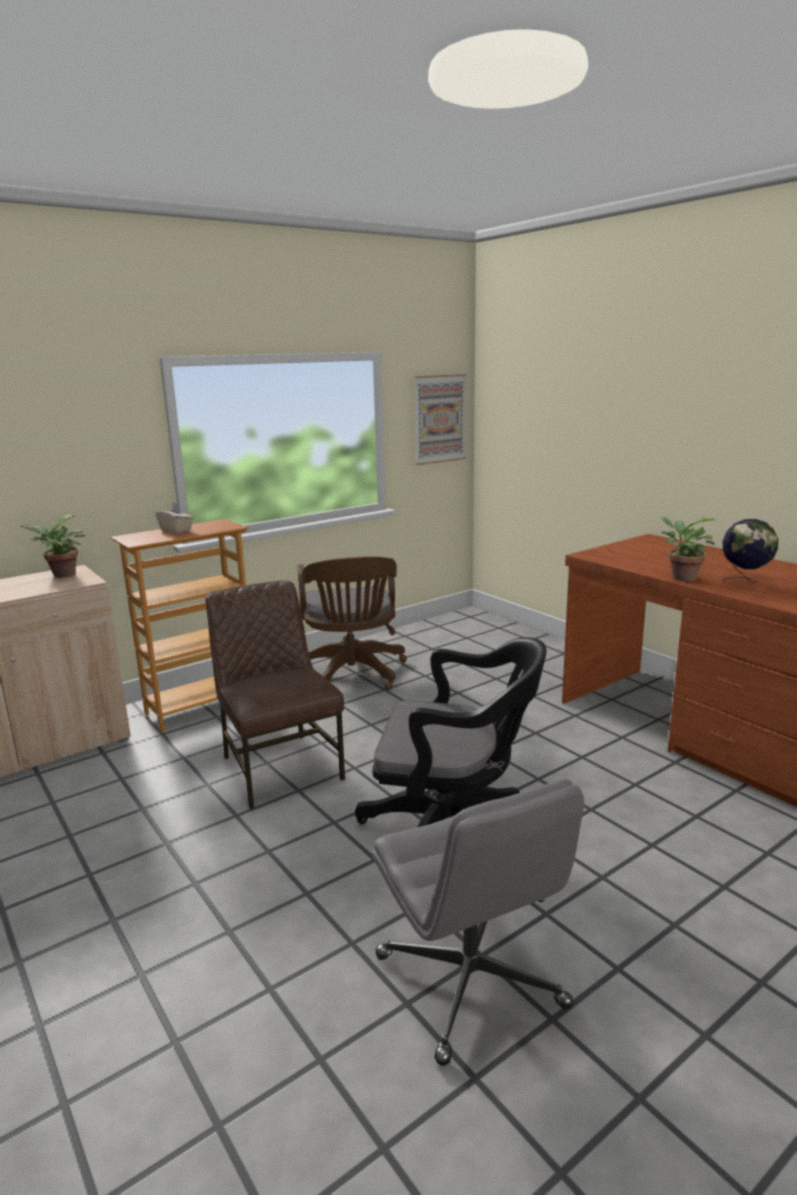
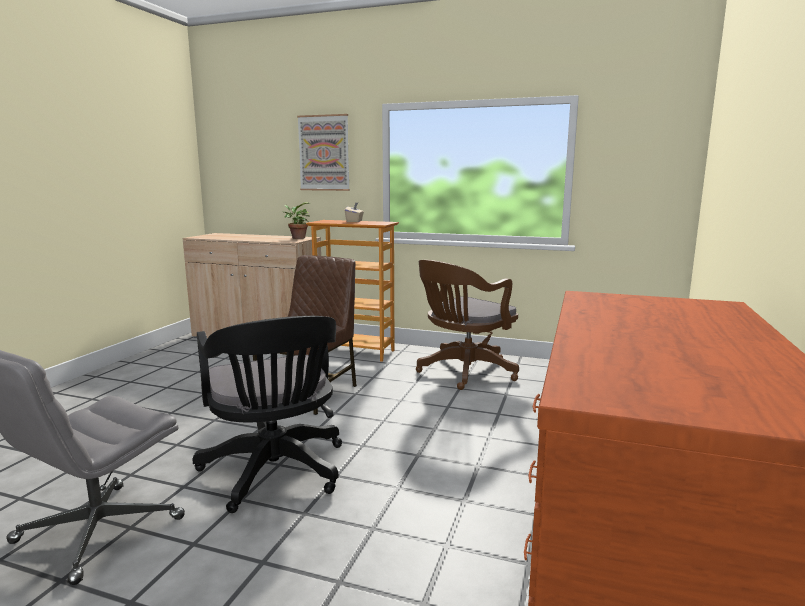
camera: 55 degrees right, 5 degrees down
(439, 419) = (649, 163): picture -> picture (324, 153)
(681, 577) = (582, 327): potted plant -> none
(745, 581) = (639, 351): globe -> none

